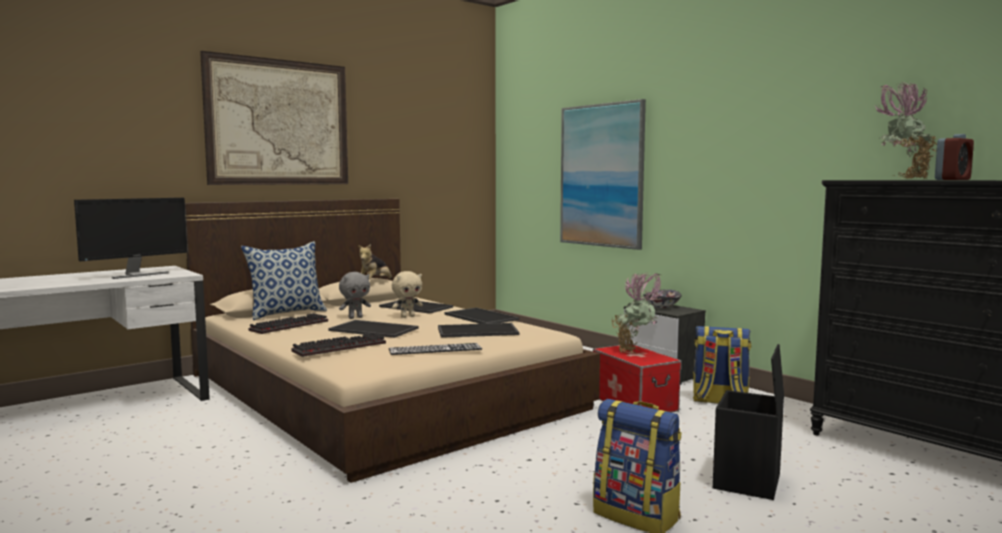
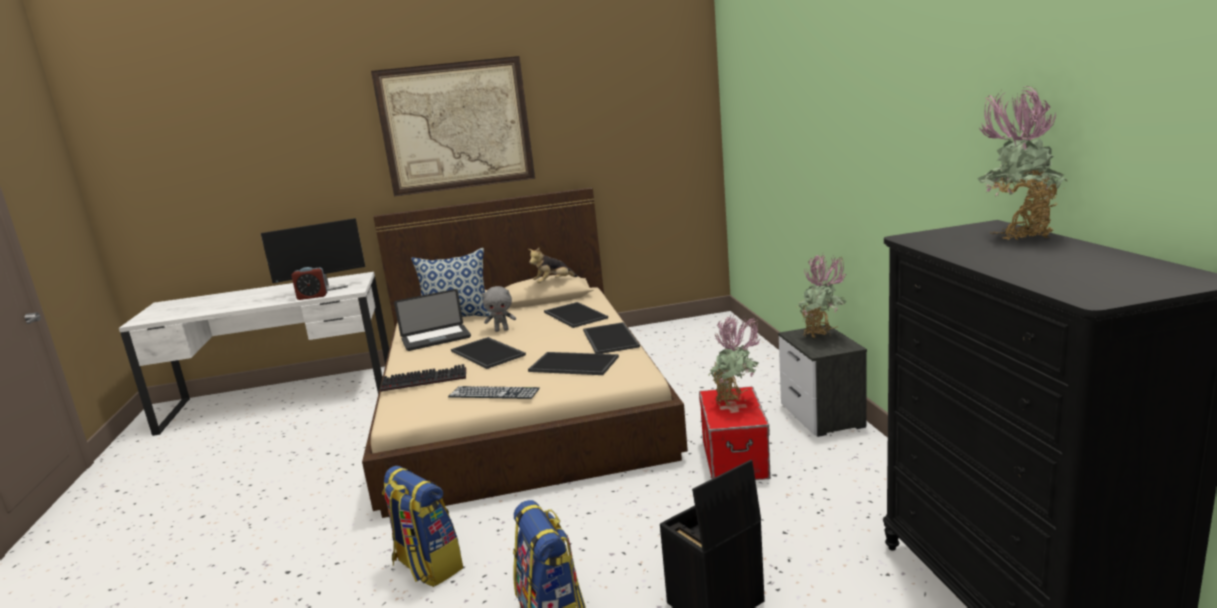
camera: 30 degrees right, 10 degrees up
(289, 325) = (436, 339): keyboard -> laptop
(407, 316) = (546, 332): beige plush toy -> none
(601, 175) = (790, 161): picture -> none
(662, 306) = (822, 337): bowl -> potted plant
(719, 401) = (838, 470): backpack -> backpack (426, 566)
(952, 179) = (1026, 261): alarm clock -> alarm clock (312, 296)

